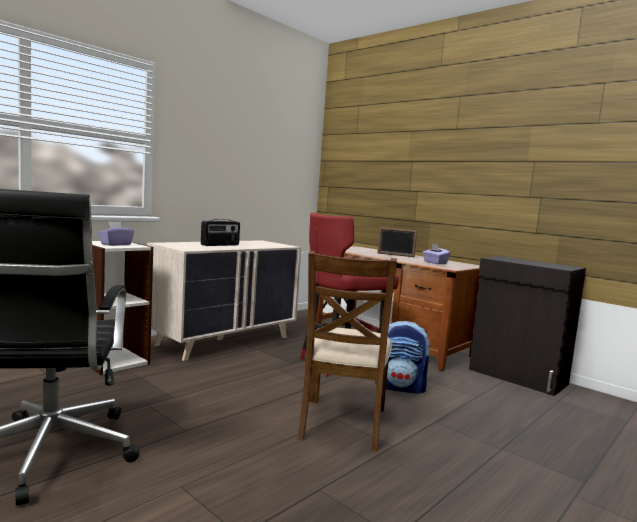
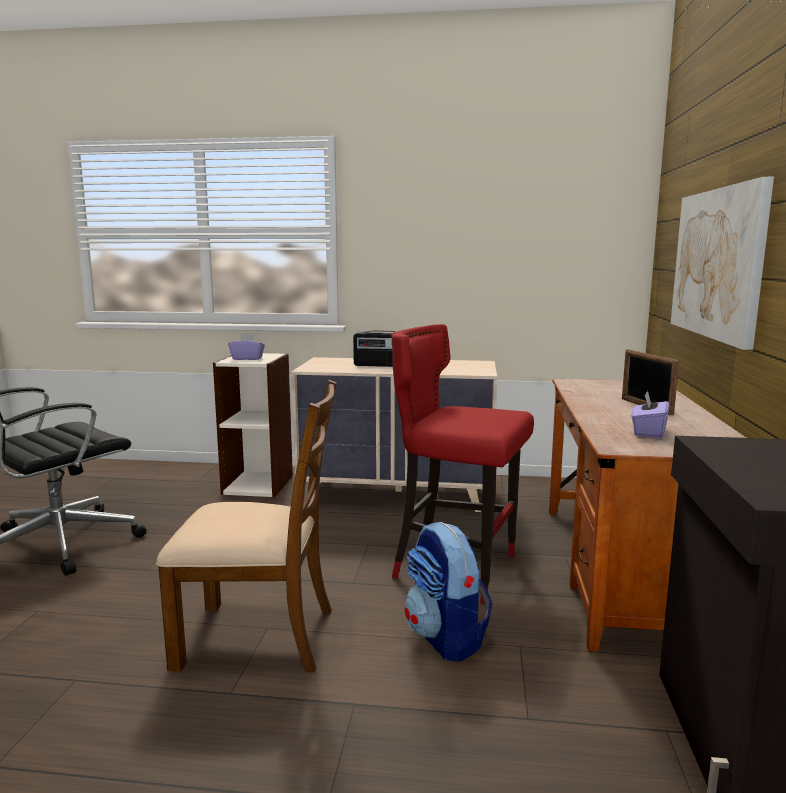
camera: 55 degrees right, 5 degrees up
(341, 423) = (258, 636): brown chair -> brown chair turned 150 degrees counterclockwise
(407, 185) = (717, 263): none -> picture

